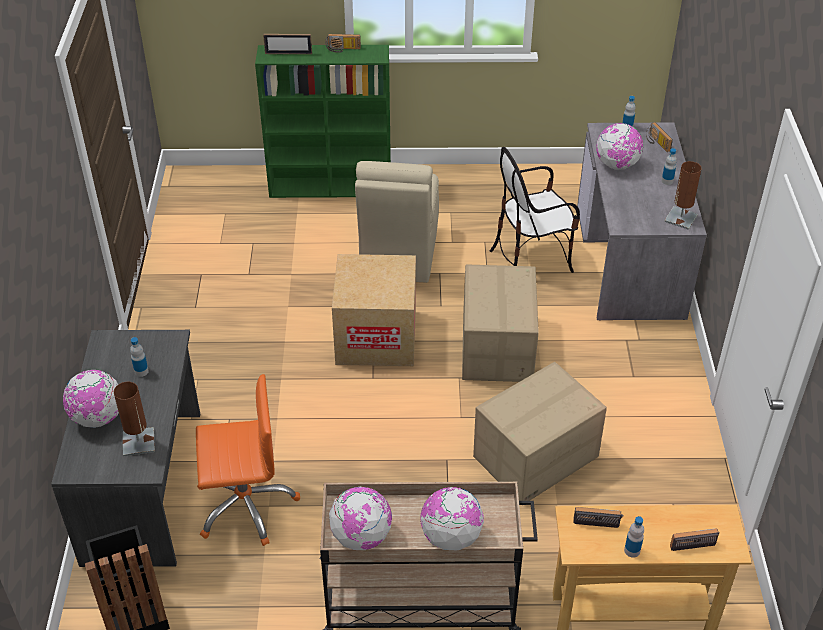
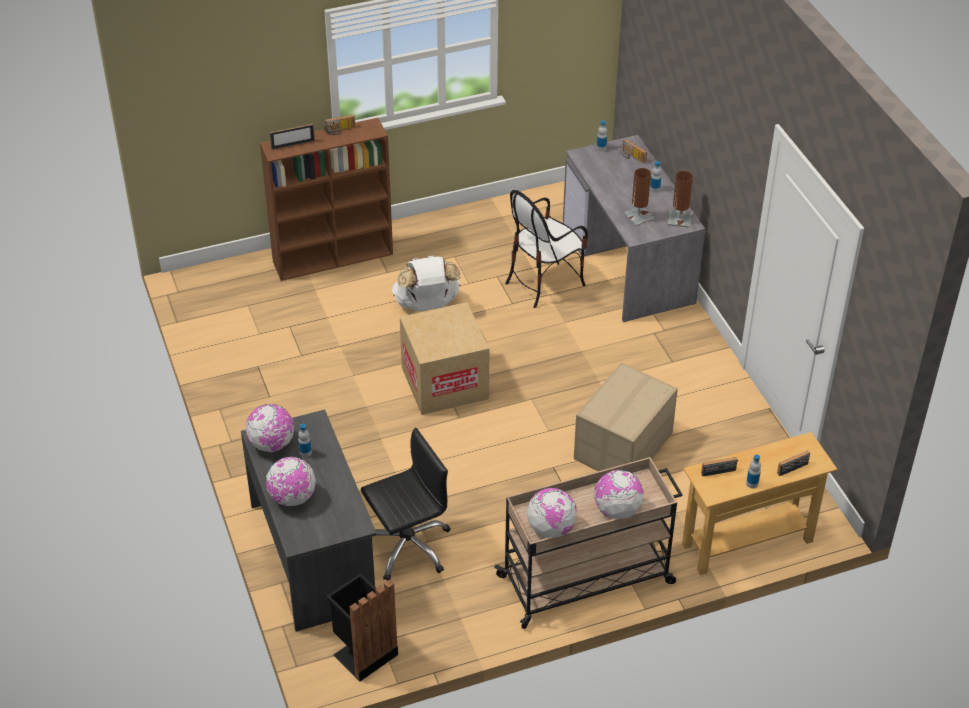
camera: 20 degrees left, 0 degrees up
(138, 442) = (338, 507): brown table lamp -> brown table lamp (639, 216)
(245, 505) = (407, 546): orange office chair -> black office chair
(332, 187) = (334, 257): green bookcase -> brown bookcase
(398, 254) = (427, 305): beige chair -> white backpack
(498, 347) = (552, 366): cardboard box -> none
(617, 165) = (608, 184): globe -> globe (272, 444)

